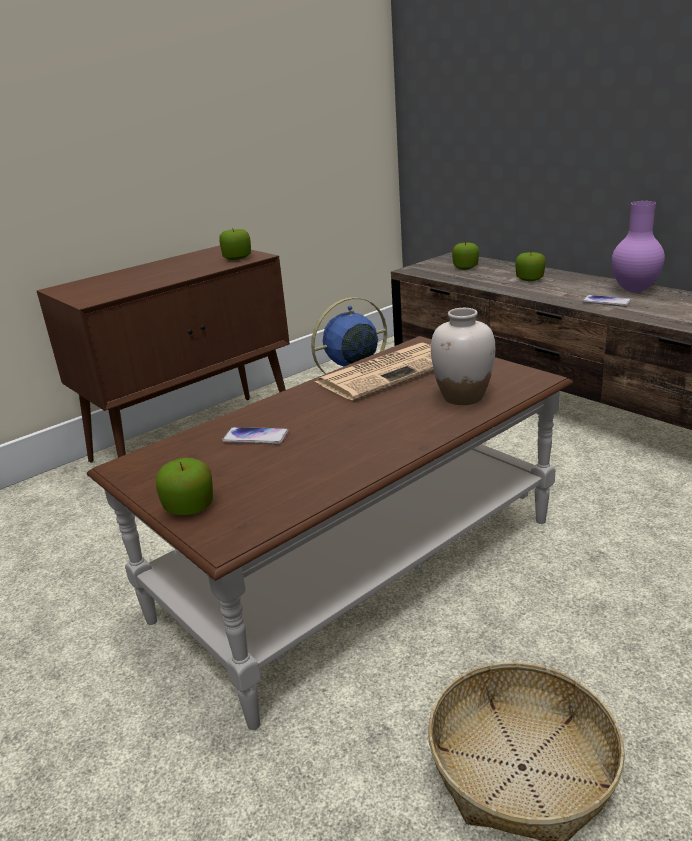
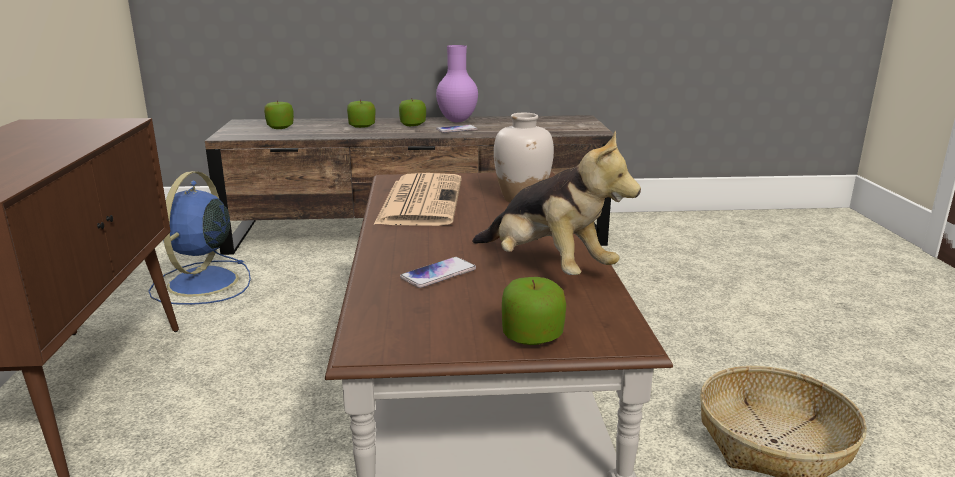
camera: 55 degrees left, 5 degrees down
(237, 258) = (97, 126): apple -> apple (413, 124)
(319, 465) = (546, 268): none -> plush toy

